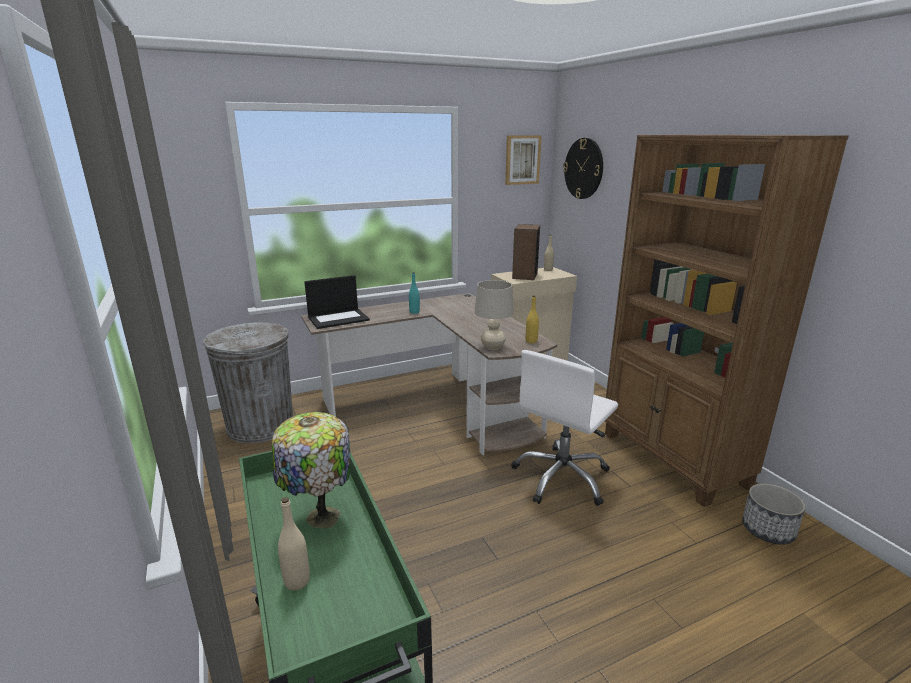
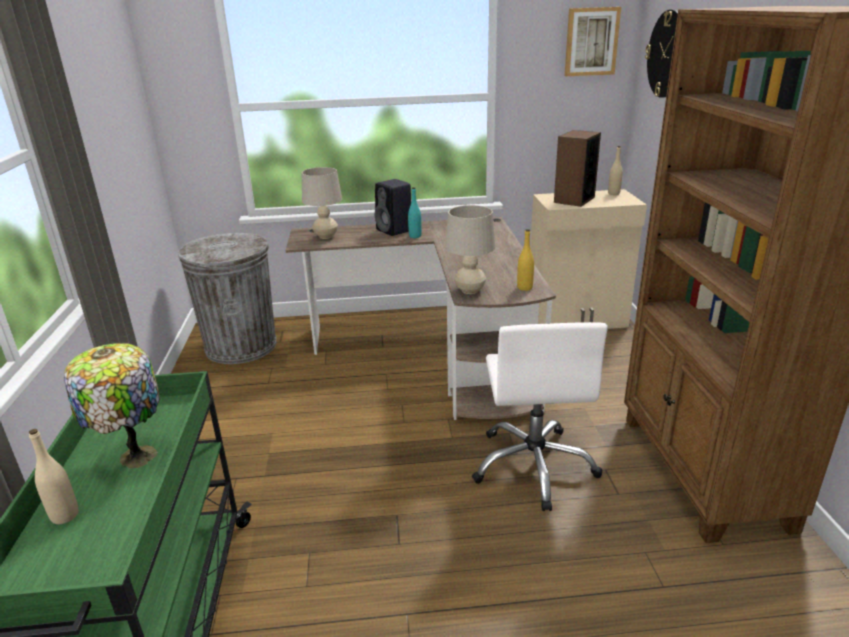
camera: 20 degrees right, 5 degrees up
(339, 318) = (325, 236): laptop -> beige table lamp
(394, 309) = (395, 230): none -> black speaker
(562, 478) = (534, 465): white office chair -> white office chair turned 60 degrees counterclockwise
(767, 530) = (782, 596): planter -> none

